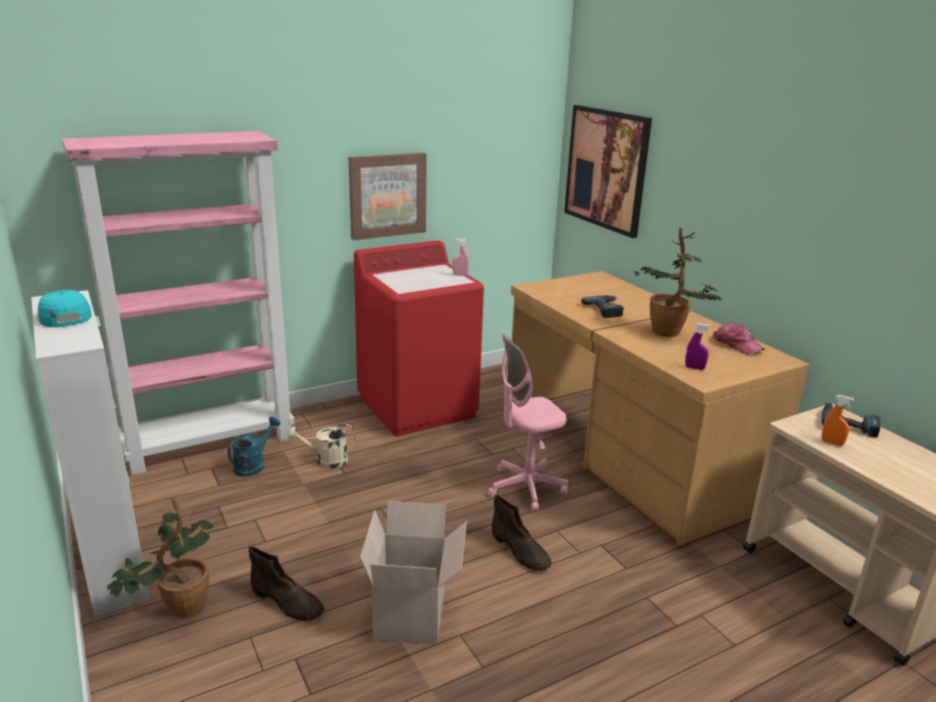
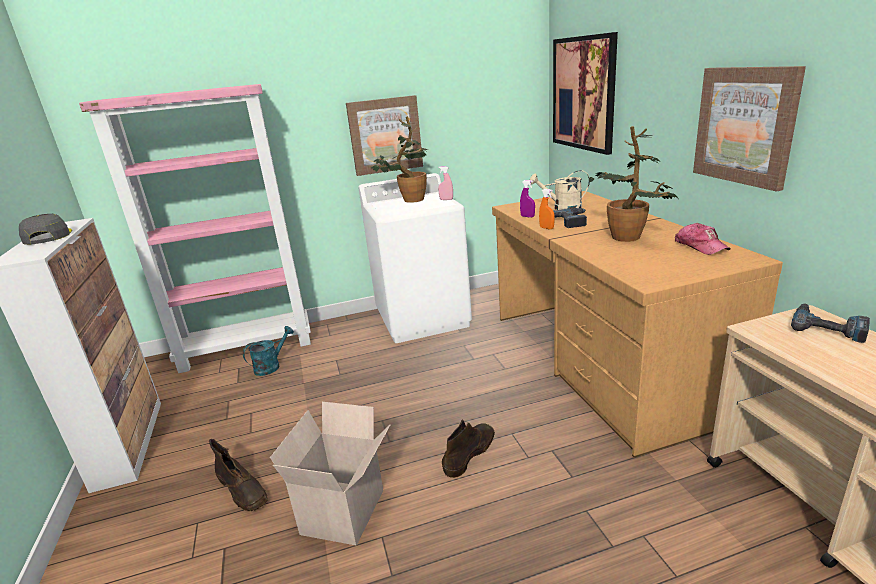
camera: 15 degrees right, 0 degrees up
(64, 316) = (47, 237): turquoise cap -> grey cap
(178, 609) = (153, 491): potted plant -> potted plant (408, 200)
(326, 461) = (329, 363): beige watering can -> beige watering can (562, 208)
(418, 406) = (423, 318): red washing machine -> white washing machine
(520, 551) = (470, 453): brown boot -> brown boot turned 120 degrees counterclockwise
(526, 488) = (494, 391): pink office chair -> none
(694, 368) = (643, 269): purple spray bottle -> purple spray bottle (527, 216)
(779, 237) = (745, 125): none -> picture
(832, 443) = (801, 348): orange spray bottle -> orange spray bottle (546, 228)

